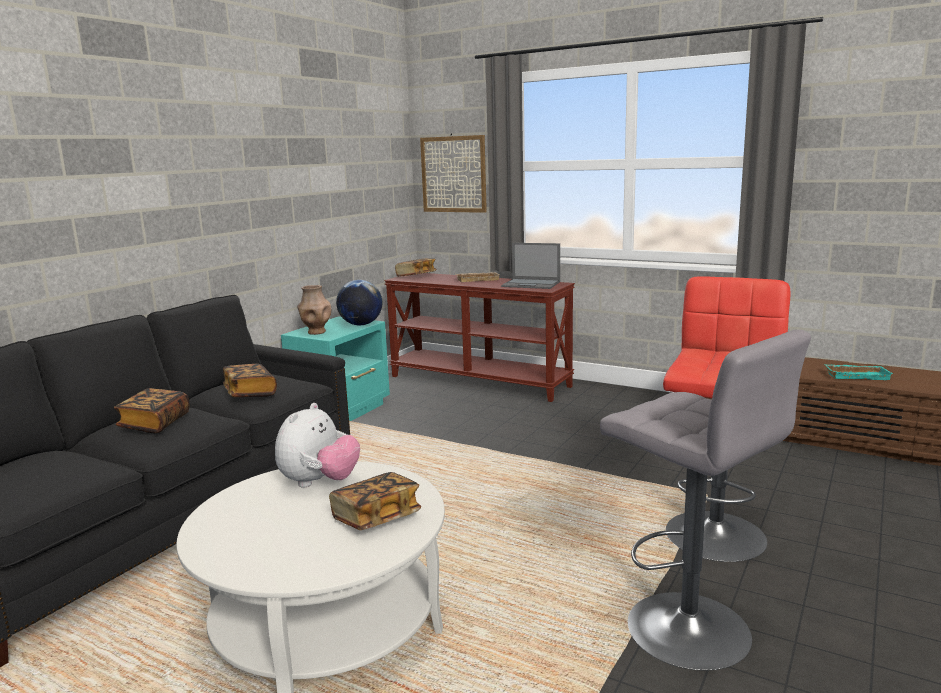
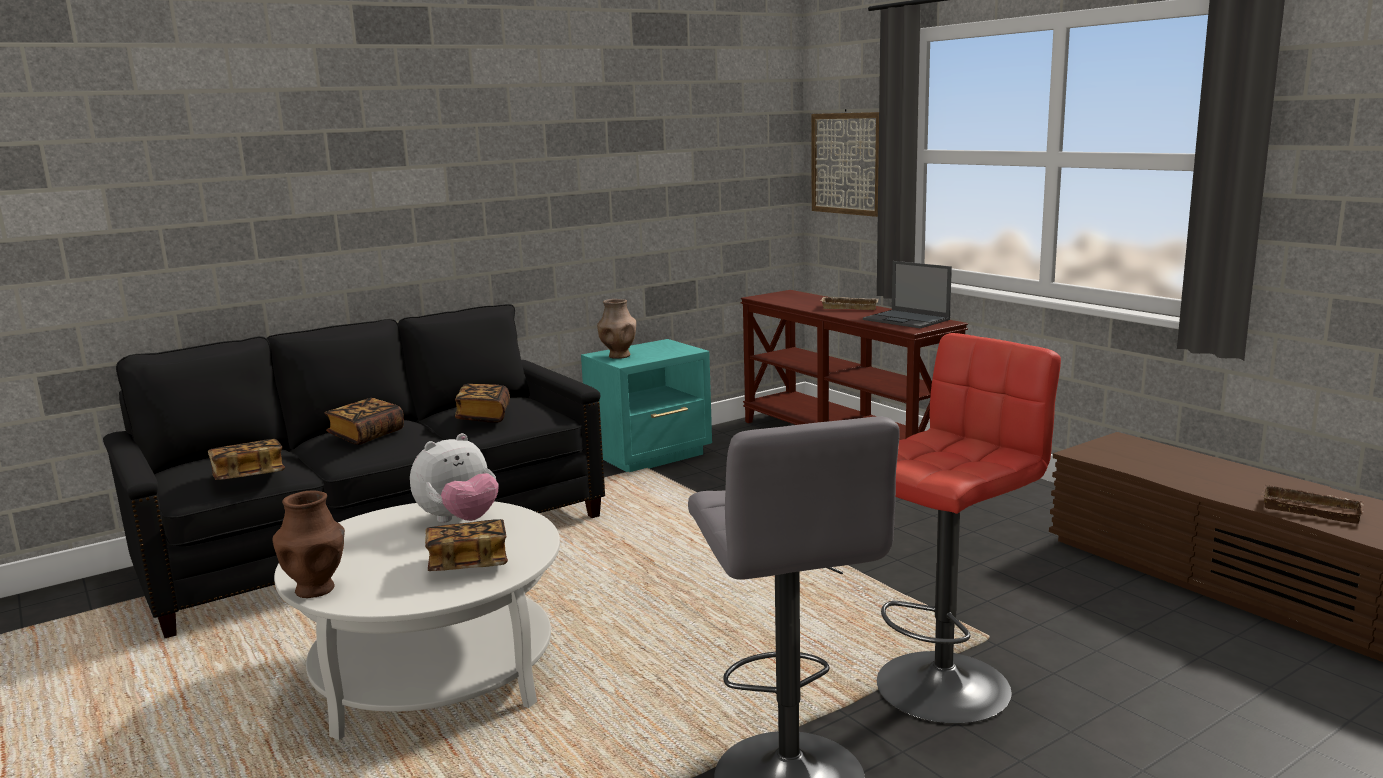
camera: 25 degrees right, 0 degrees up
(253, 572) = (316, 589): none -> brown vase
(361, 324) = (677, 352): globe -> none
(416, 276) = (784, 295): book -> book (249, 476)
(857, 375) = (1312, 509): turquoise tray -> brown tray

